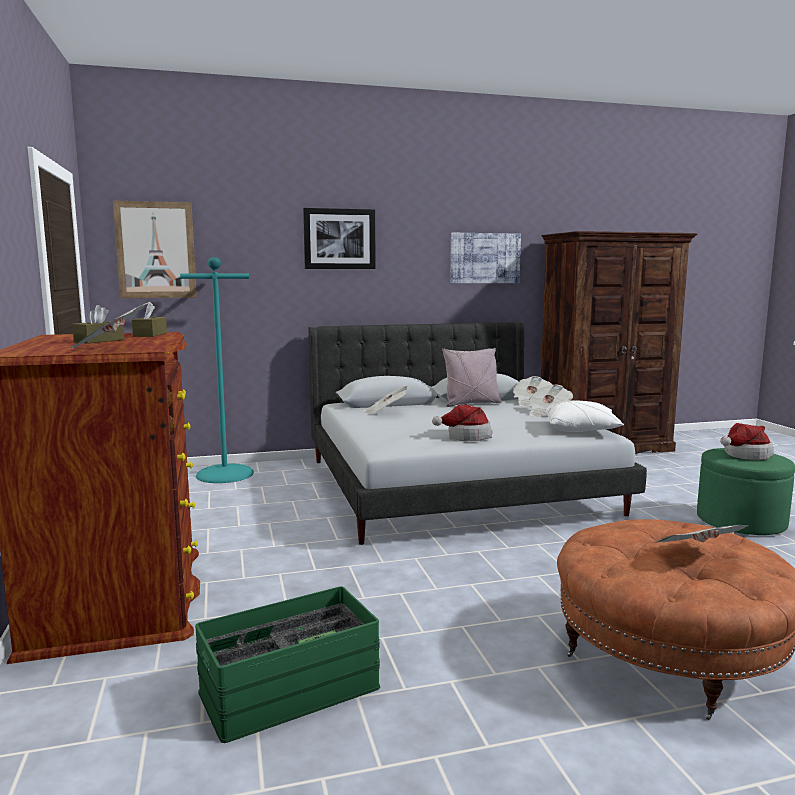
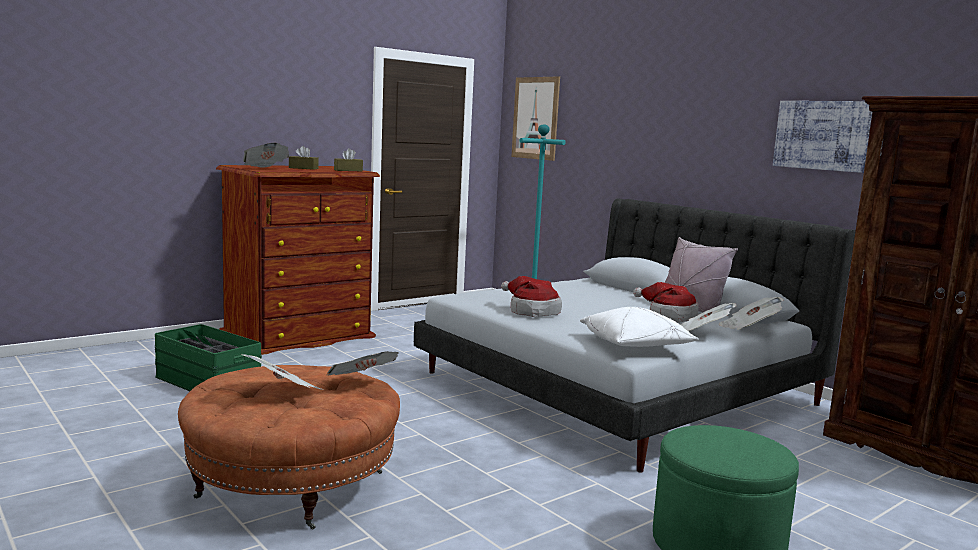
camera: 65 degrees right, 0 degrees up
(339, 239) = (664, 109): picture -> none
(385, 412) = (591, 289): newspaper -> newspaper (361, 383)
(743, 455) = (726, 442): hat -> hat (668, 316)

